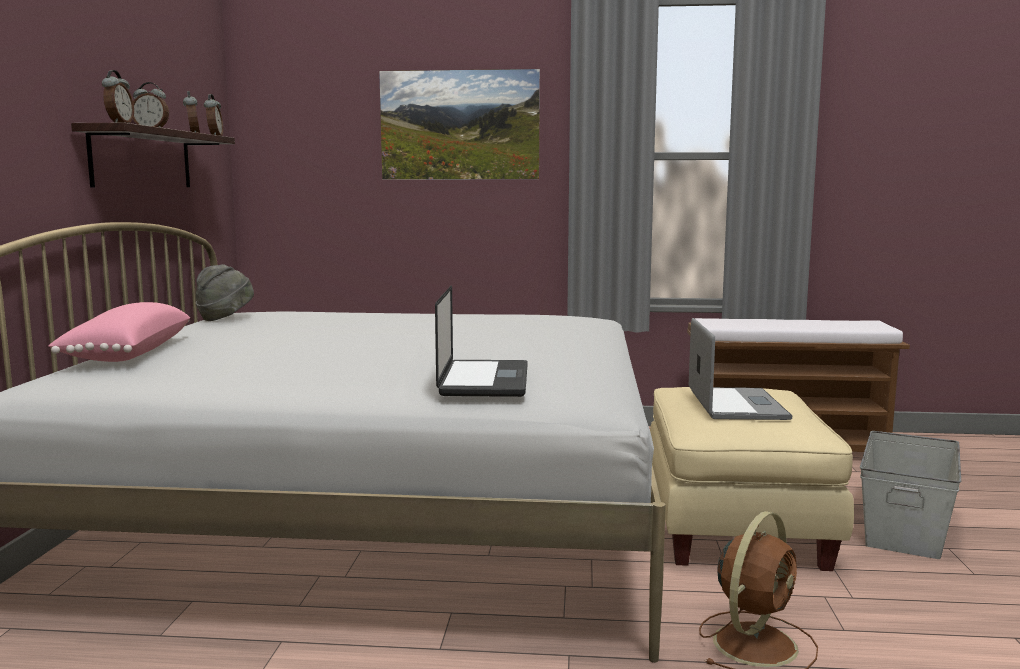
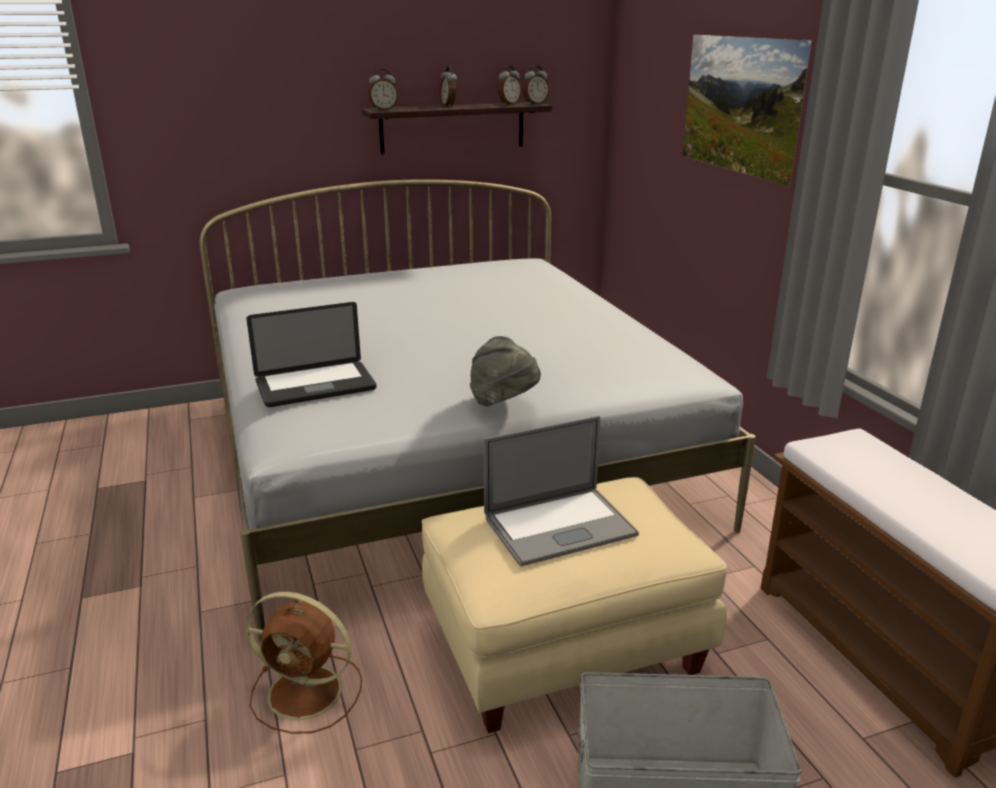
camera: 65 degrees right, 15 degrees up
(126, 354) = (340, 280): pink pillow -> none
(225, 318) = (484, 265): grey hat -> grey hat (504, 403)

